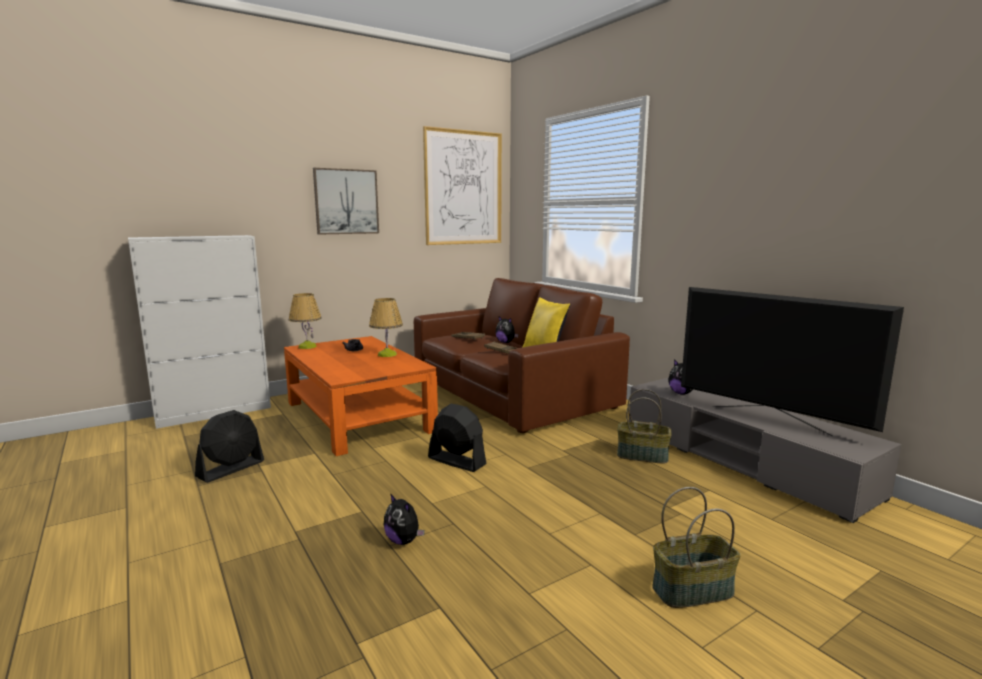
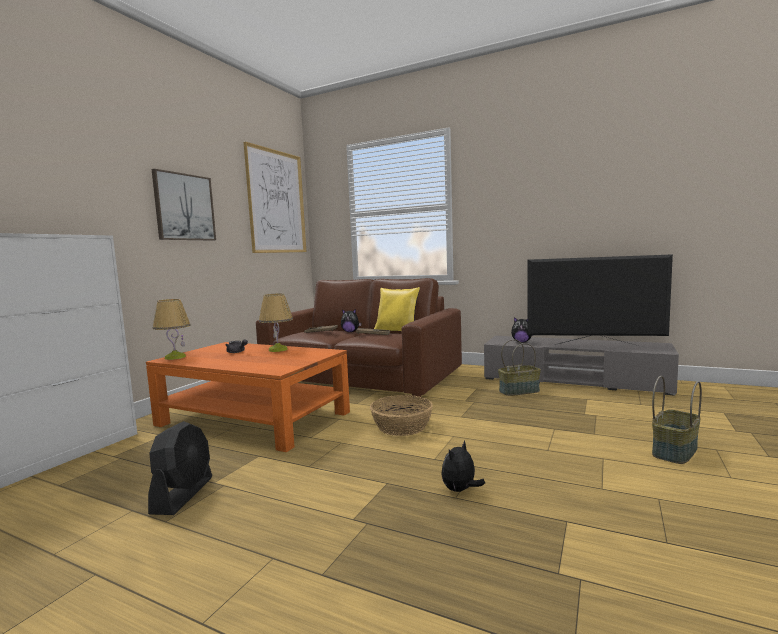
camera: 30 degrees left, 5 degrees down
(404, 541) = (460, 490): plush toy -> plush toy turned 120 degrees clockwise
(456, 461) = (401, 427): black fan -> basket

